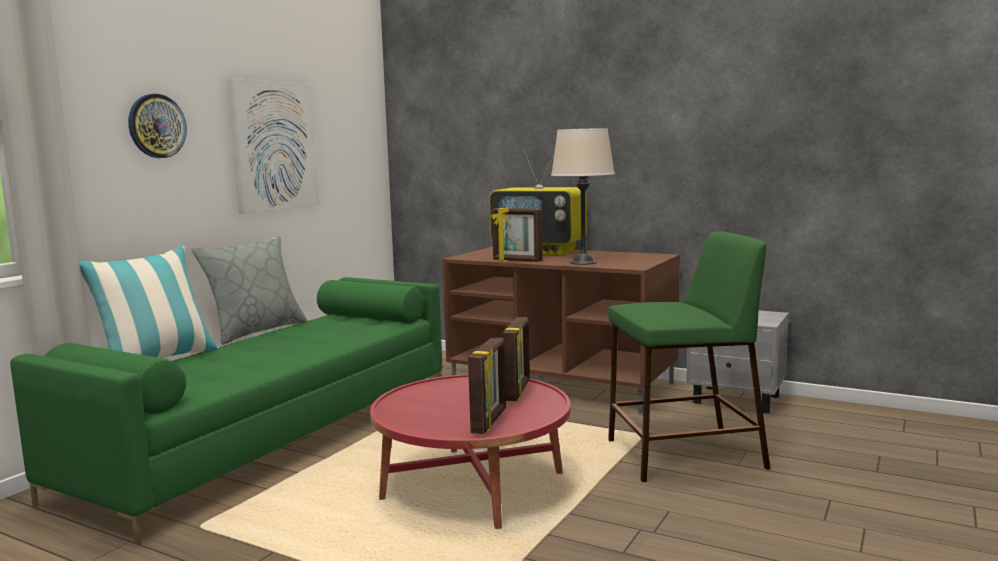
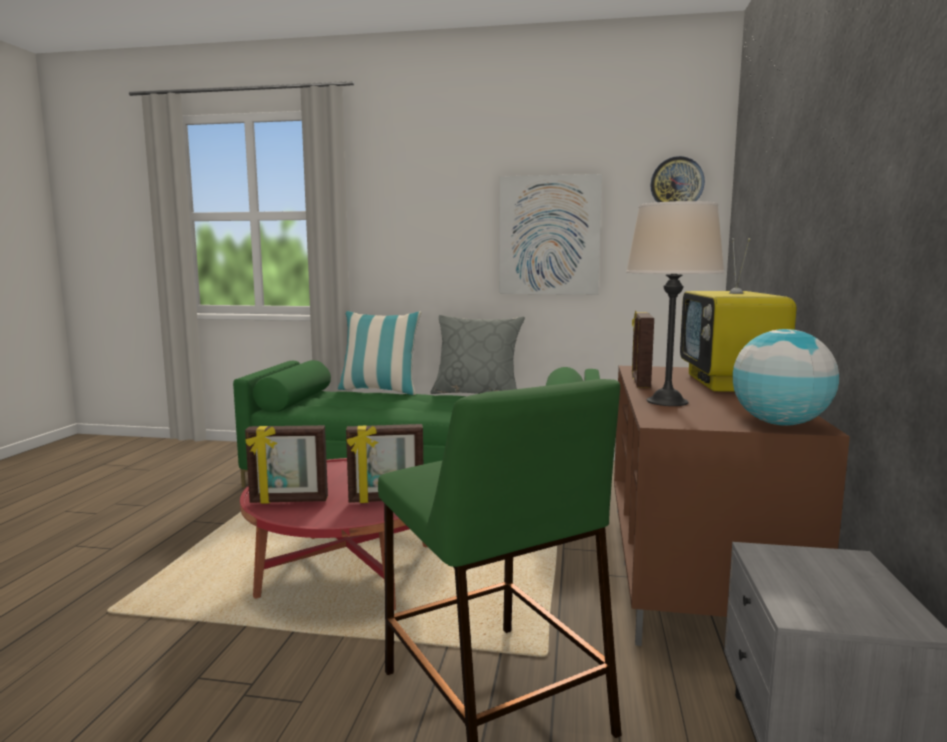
camera: 70 degrees right, 0 degrees up
(156, 126) = (428, 219): wall clock -> wall clock (677, 183)
(651, 257) = (780, 424): none -> globe

